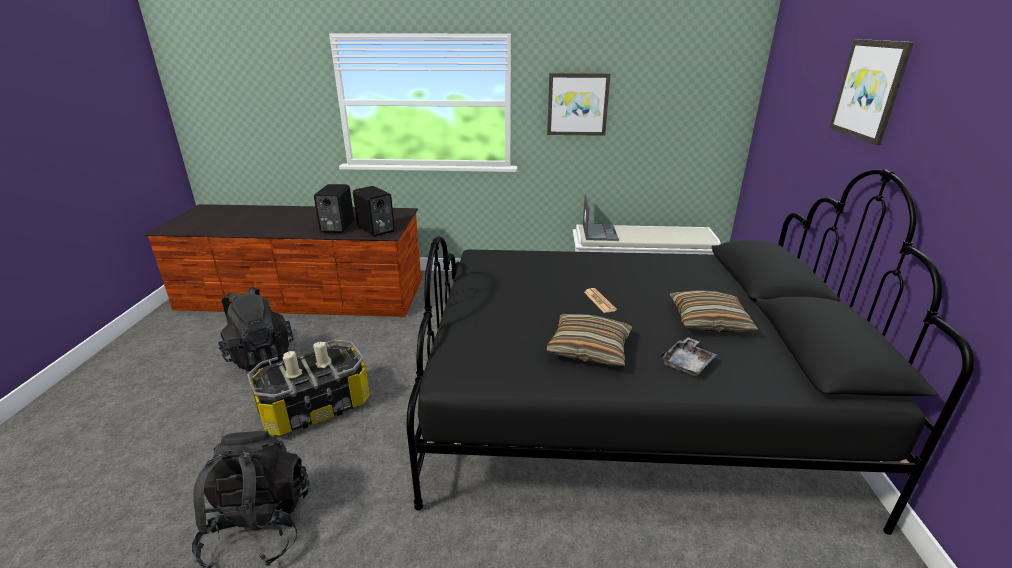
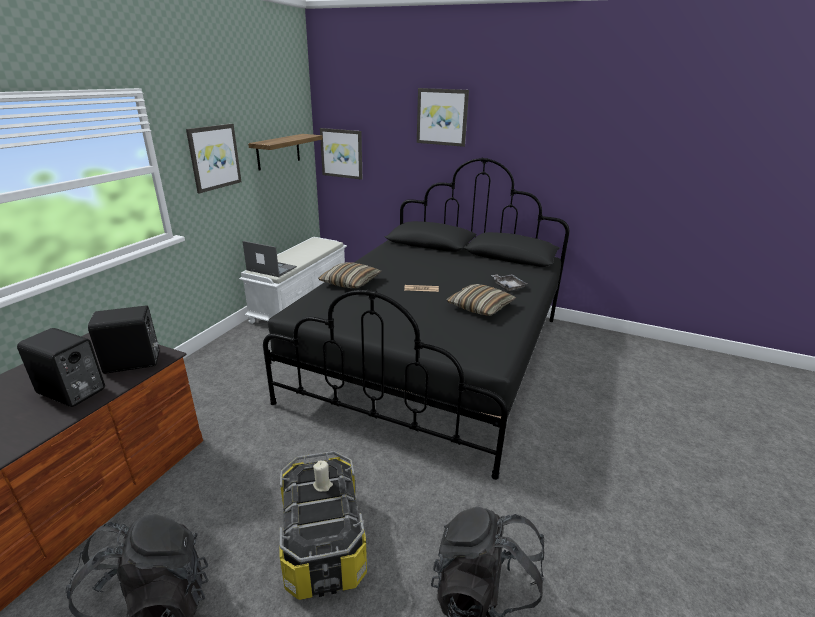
camera: 70 degrees left, 0 degrees up
(294, 374) = (327, 513): beige candle -> none
(678, 113) = (278, 151): none -> shelf
(709, 321) = (467, 268): pillow -> pillow (350, 282)
(769, 130) = (342, 153): none -> picture

